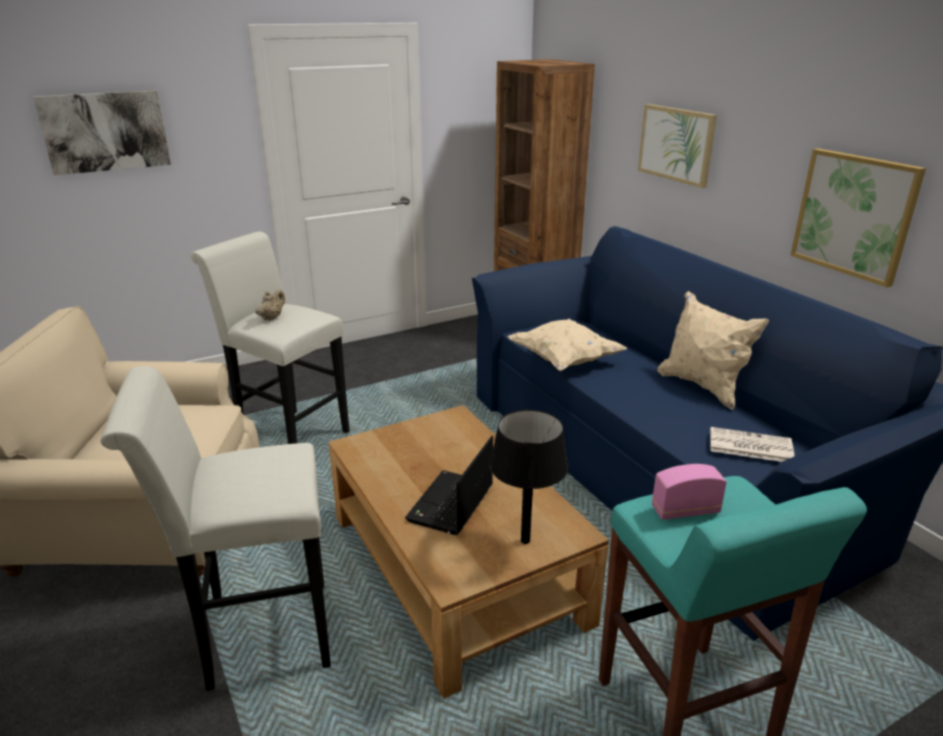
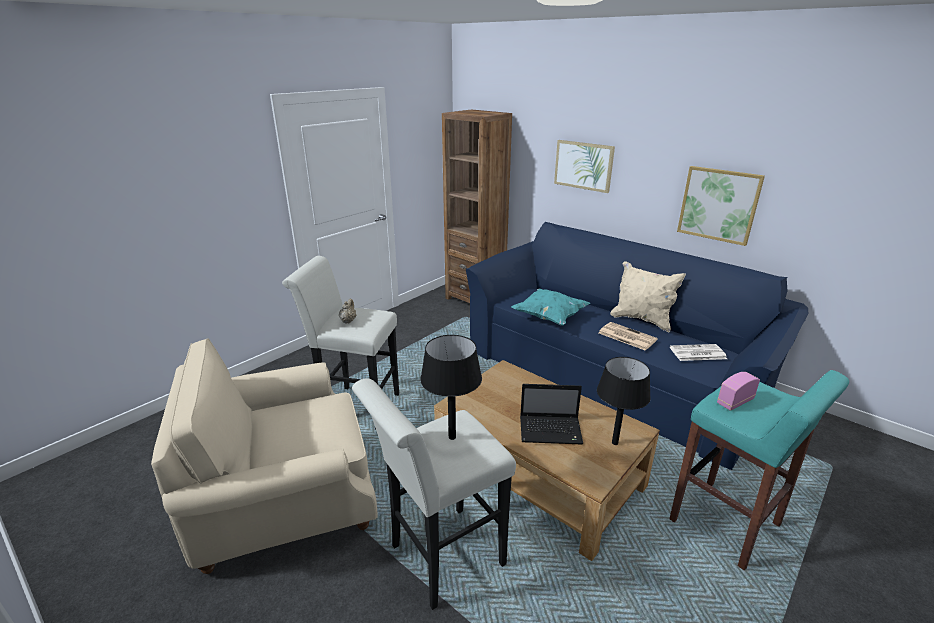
camera: 20 degrees left, 0 degrees up
(105, 131) = (166, 188): picture -> none
(257, 469) = (452, 437): none -> black table lamp
(450, 505) = (551, 430): laptop -> laptop turned 90 degrees counterclockwise
(563, 361) = (549, 317): beige pillow -> turquoise pillow
(654, 403) = (626, 336): none -> newspaper

